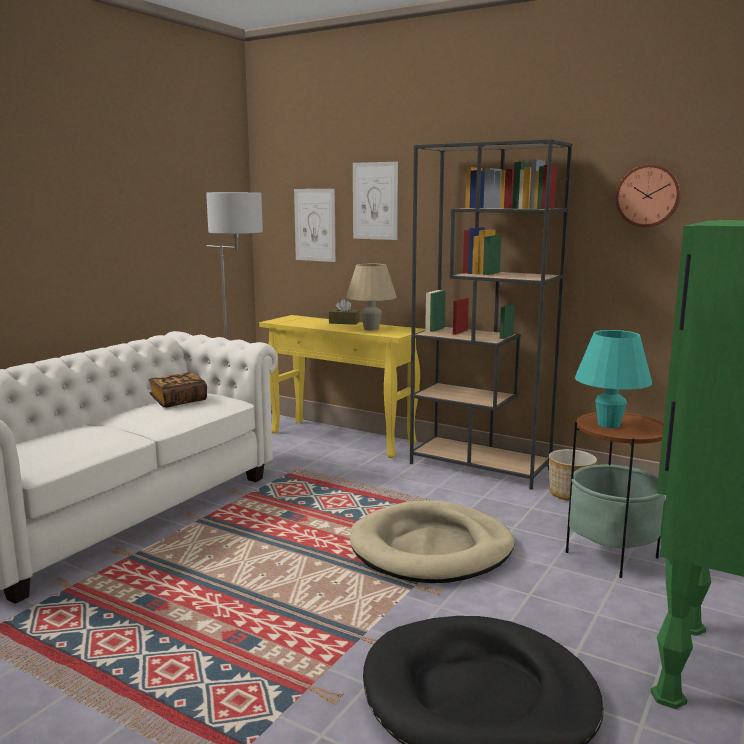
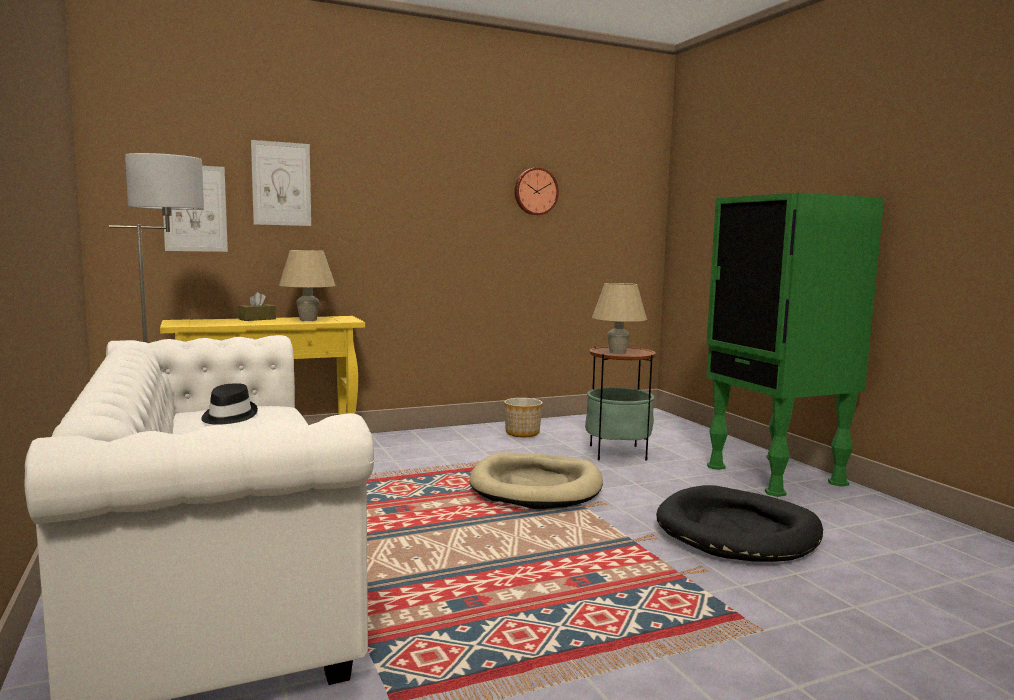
camera: 55 degrees left, 5 degrees down
(178, 401) = (228, 416): book -> black hat
(480, 466) = (432, 436): bookcase -> none
(609, 424) = (617, 352): turquoise table lamp -> beige table lamp

